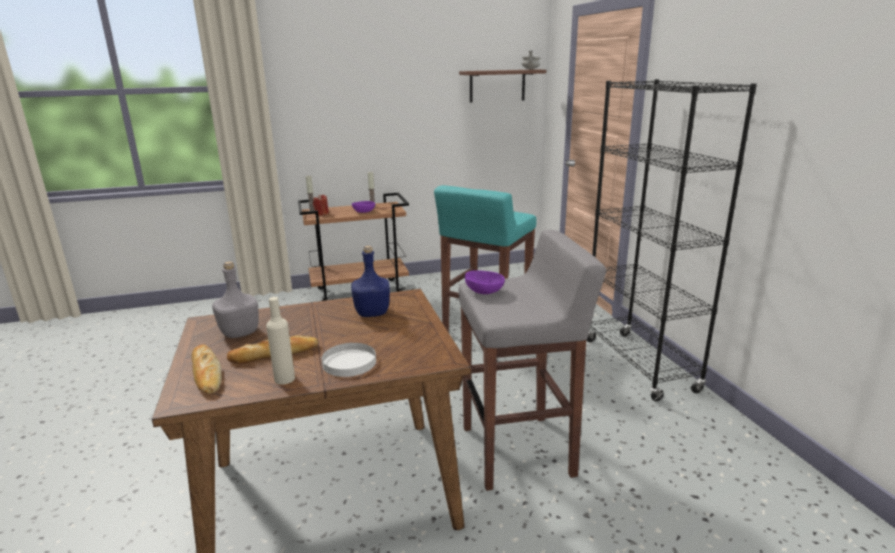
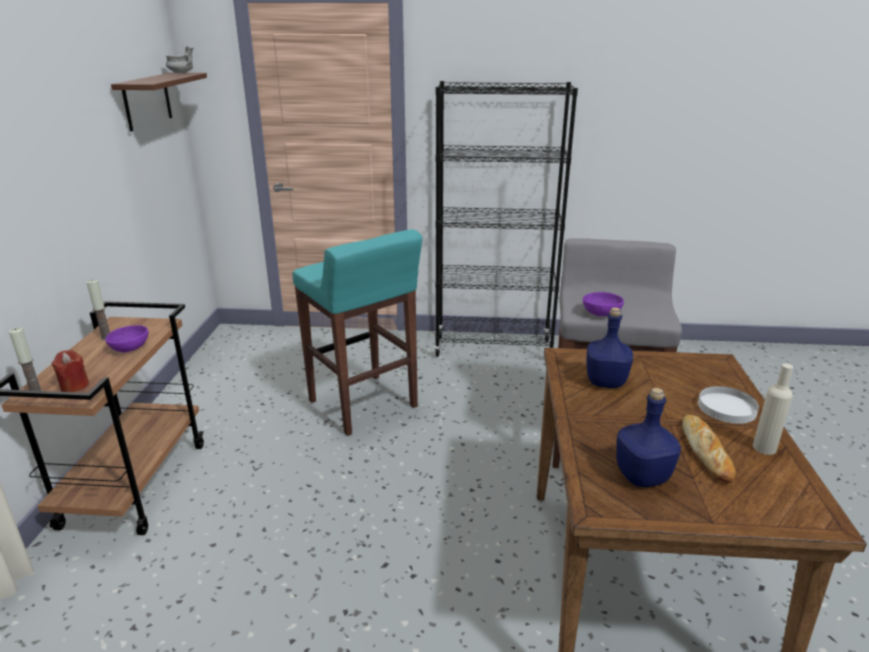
camera: 70 degrees left, 5 degrees up
(206, 373) = (755, 503): bread -> none
(240, 333) = (643, 475): grey bottle -> blue bottle

